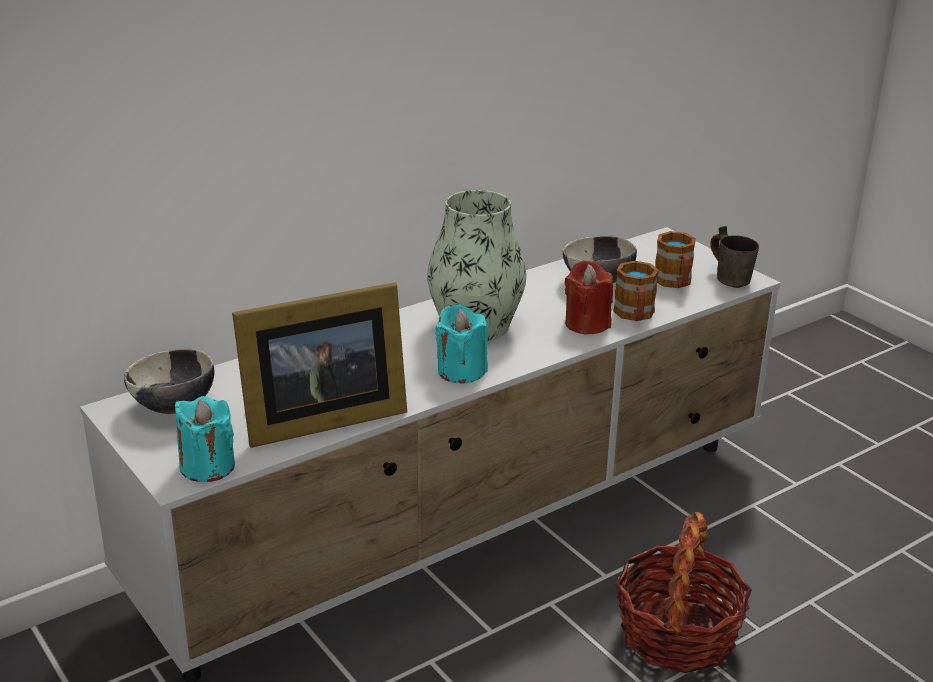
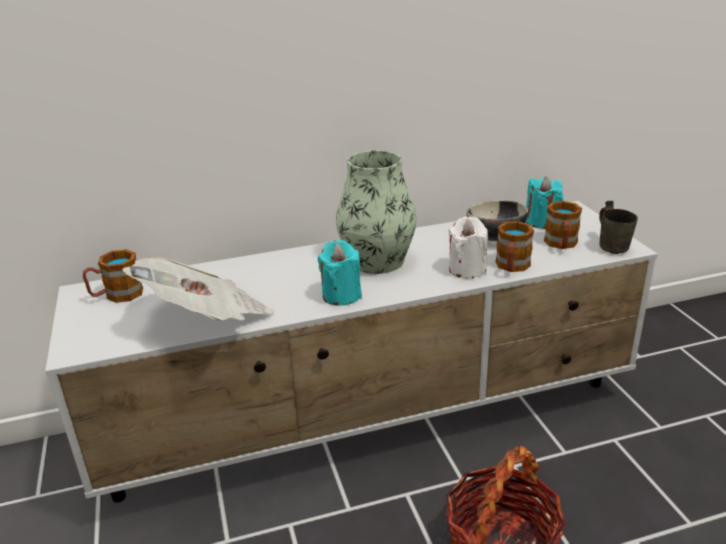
camera: 20 degrees right, 0 degrees up
(173, 407) = (117, 295): bowl -> mug
(207, 466) = (101, 345): turquoise candle -> turquoise candle (541, 221)
(317, 419) = (207, 319): picture frame -> newspaper
(587, 324) = (467, 269): red candle -> white candle

